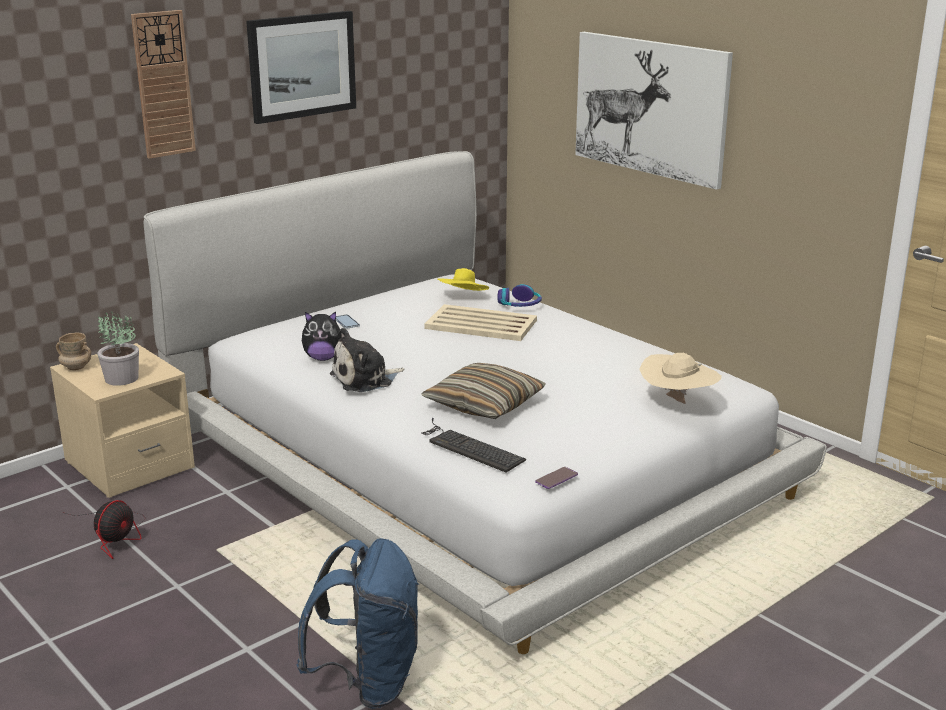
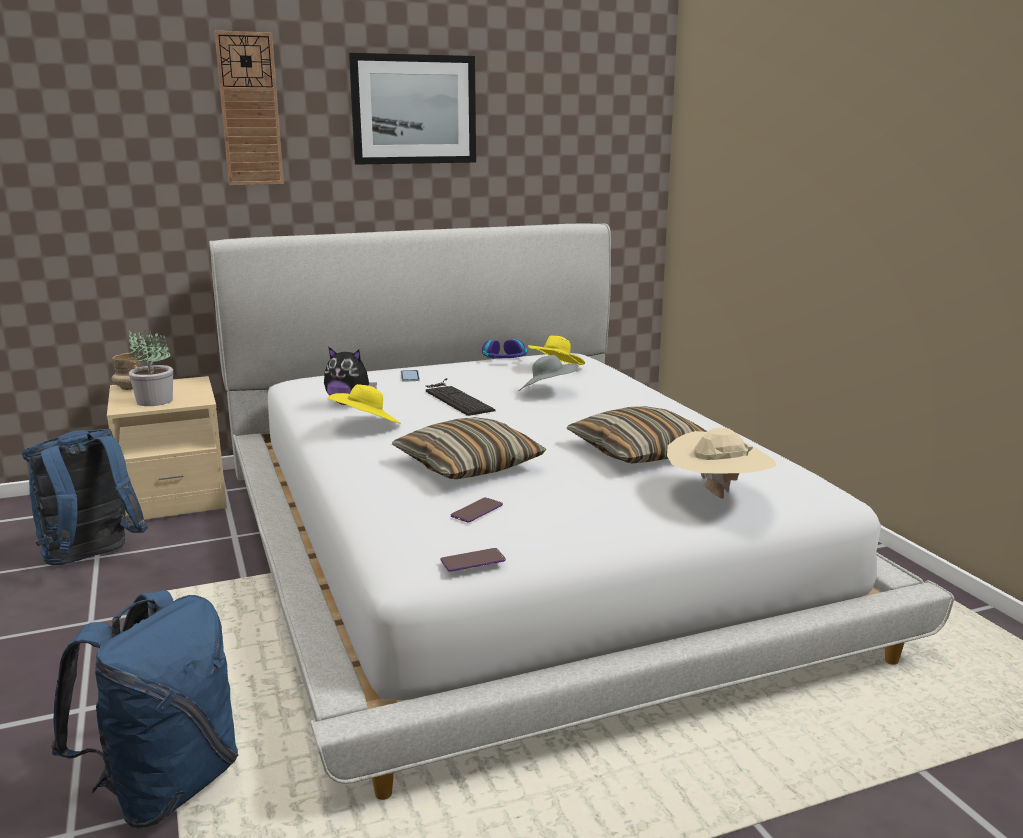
camera: 20 degrees right, 5 degrees down
(115, 536) = (91, 559): fan -> blue backpack
(365, 379) = (366, 426): plush toy -> yellow hat
(468, 447) = (400, 506): keyboard -> keyboard (455, 398)
(480, 324) = (547, 392): beige tray -> grey hat
(519, 305) = (610, 381): headphones -> headphones (505, 359)
(527, 441) = (477, 511): none -> phone
(598, 372) = (639, 452): none -> pillow
(650, 107) = (798, 164): picture -> none

